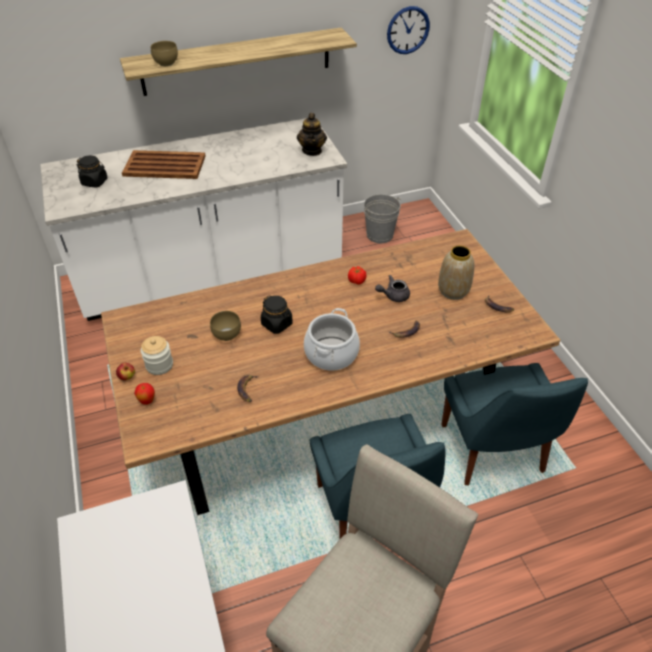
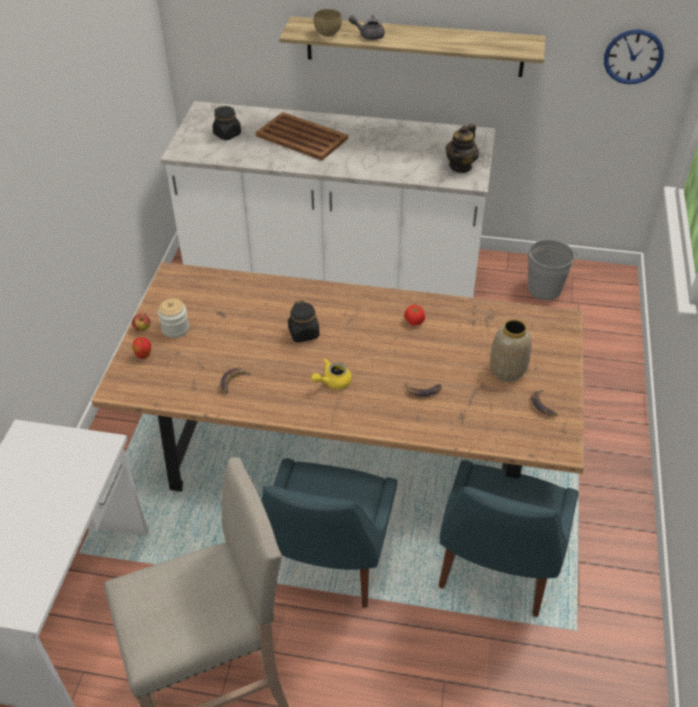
camera: 30 degrees right, 0 degrees up
(226, 334) = (252, 324): brown bowl -> none
(331, 353) = (333, 382): cooking pot -> yellow teapot
(393, 295) = (439, 350): grey teapot -> grey teapot (368, 35)

